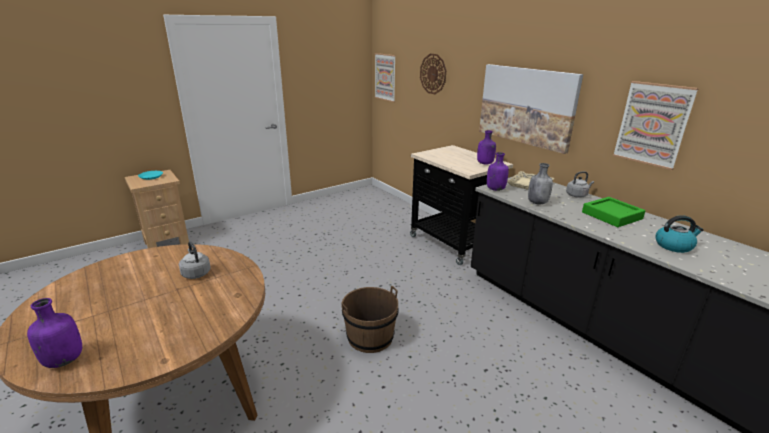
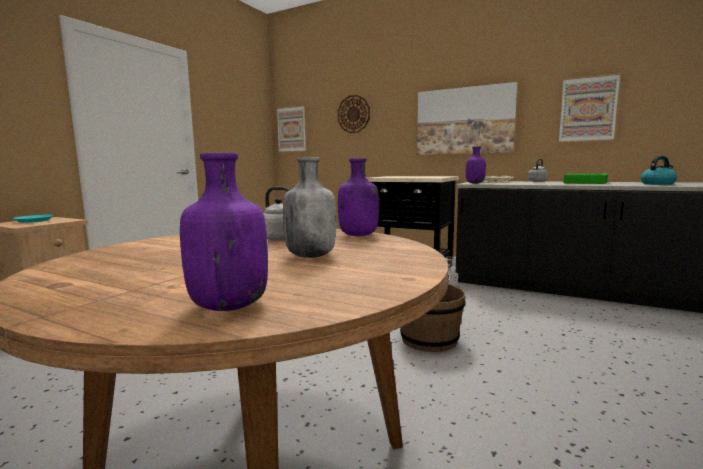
camera: 25 degrees left, 15 degrees down
(485, 163) = (438, 176): purple bottle -> purple bottle (359, 235)
(537, 202) = (522, 183): grey bottle -> grey bottle (311, 256)

